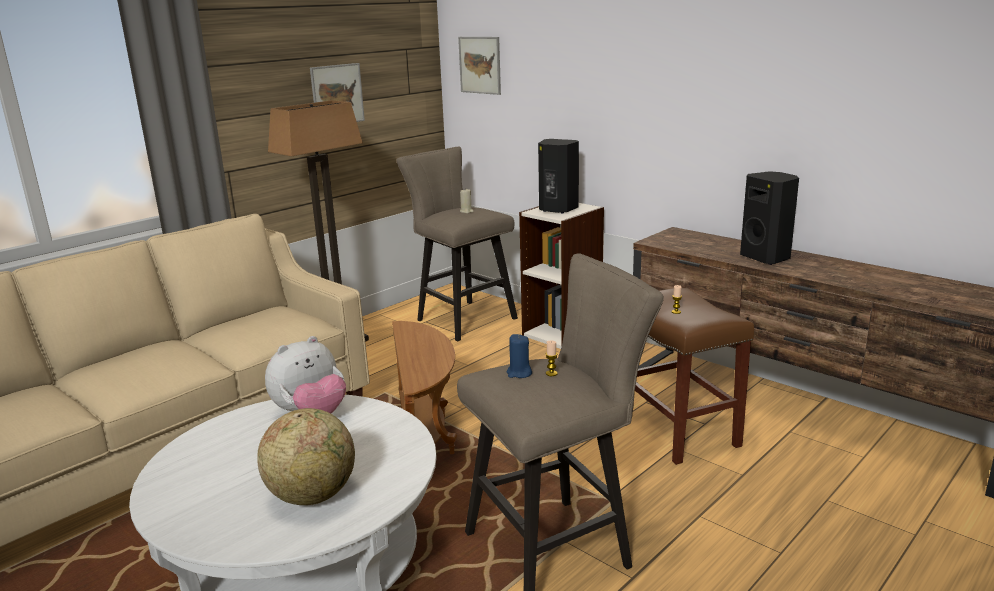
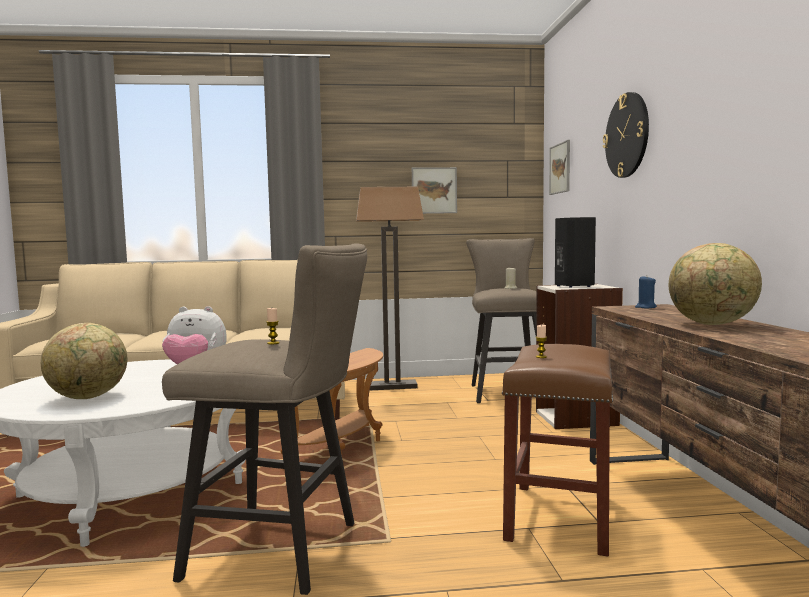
camera: 40 degrees right, 15 degrees down
(519, 373) = (256, 339): blue candle -> blue candle (645, 307)
(605, 59) = (627, 135): none -> wall clock
(766, 257) = (712, 324): black speaker -> globe

